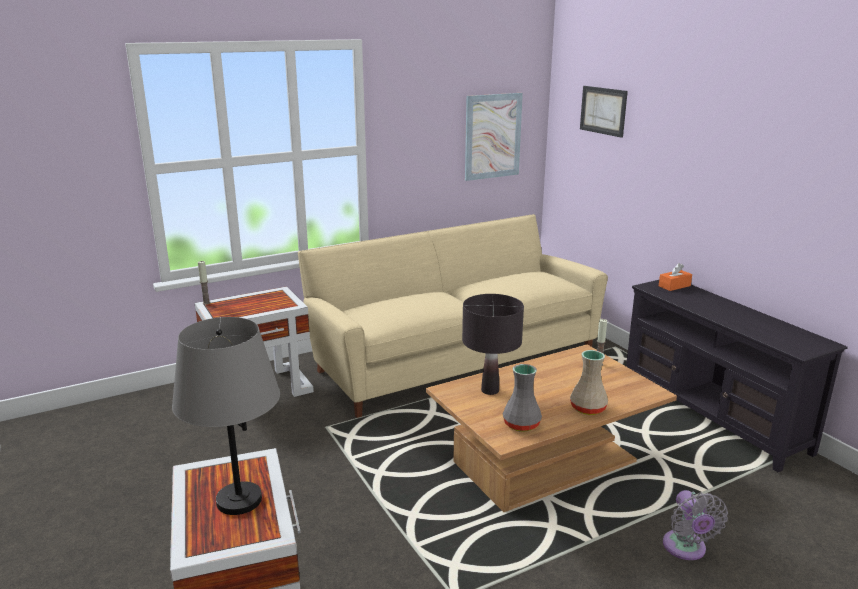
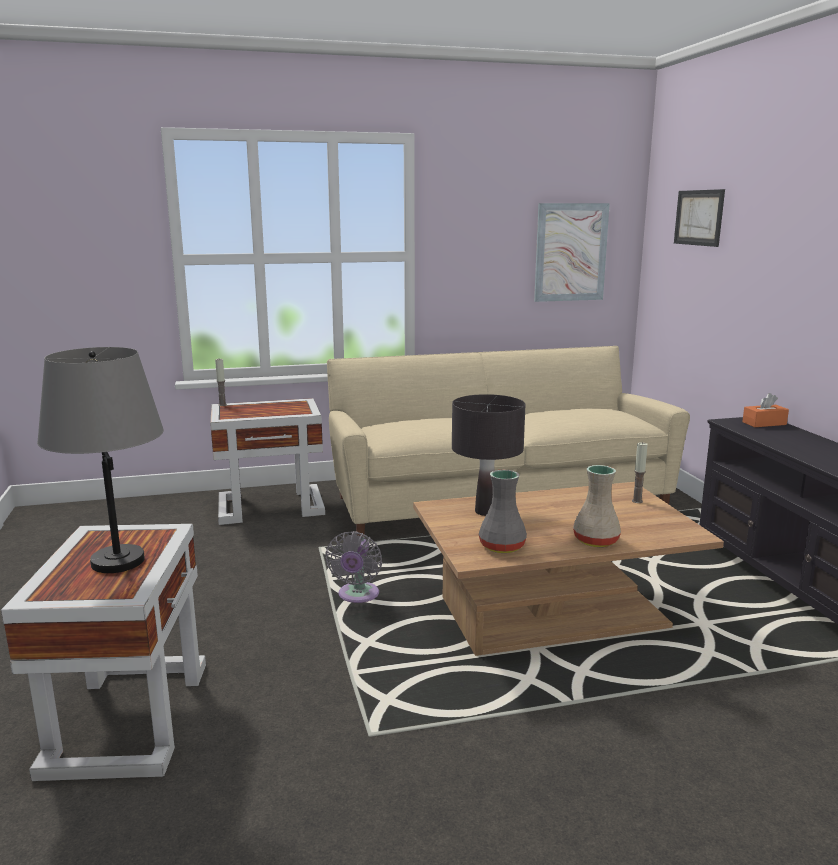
camera: 15 degrees right, 5 degrees down
(686, 549) = (696, 733): grey fan -> grey fan (357, 596)

